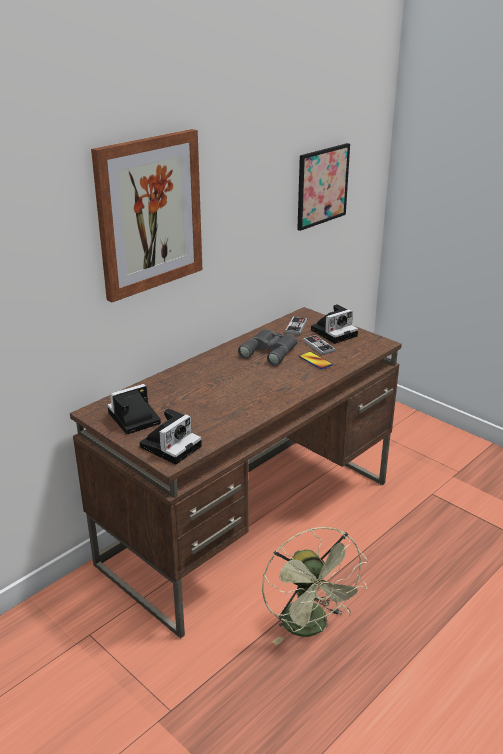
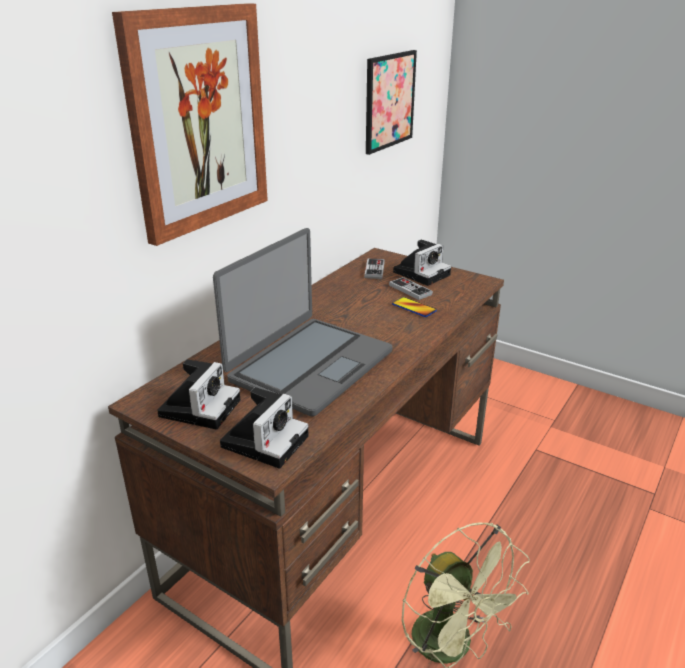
camera: 10 degrees left, 0 degrees up
(132, 419) = (200, 406): camera -> camera turned 150 degrees clockwise
(218, 398) = (309, 365): none -> laptop
(270, 351) = (355, 300): grey binoculars -> none

